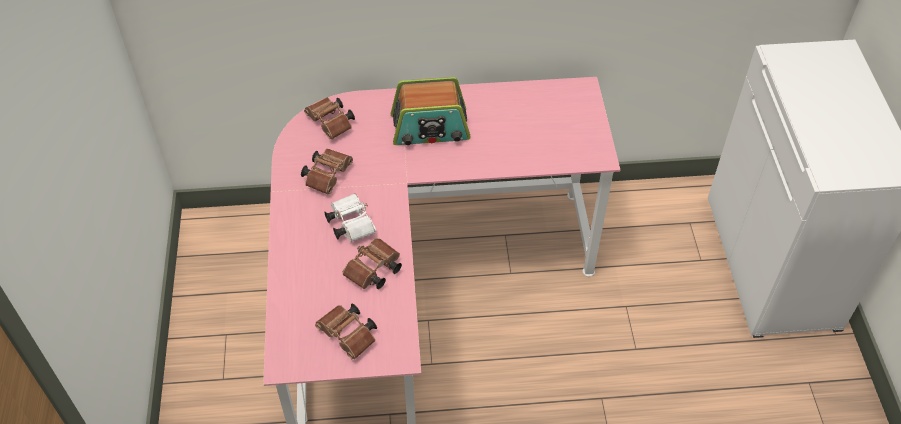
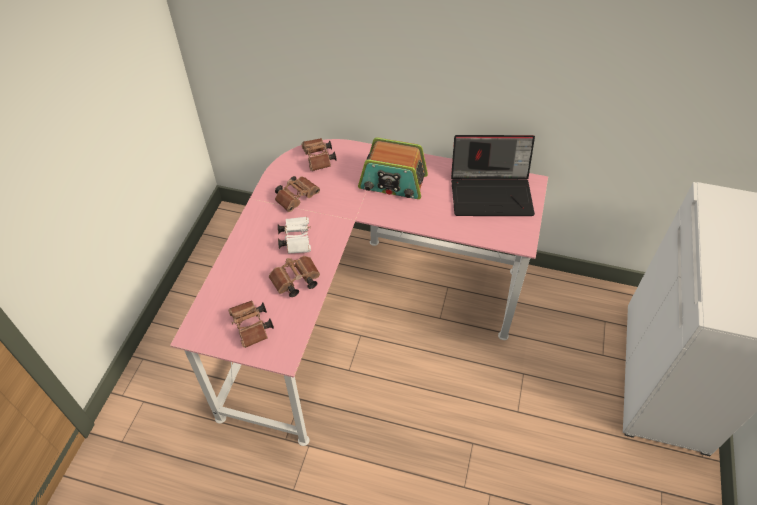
camera: 20 degrees right, 0 degrees up
(545, 111) = (492, 193): none -> laptop

